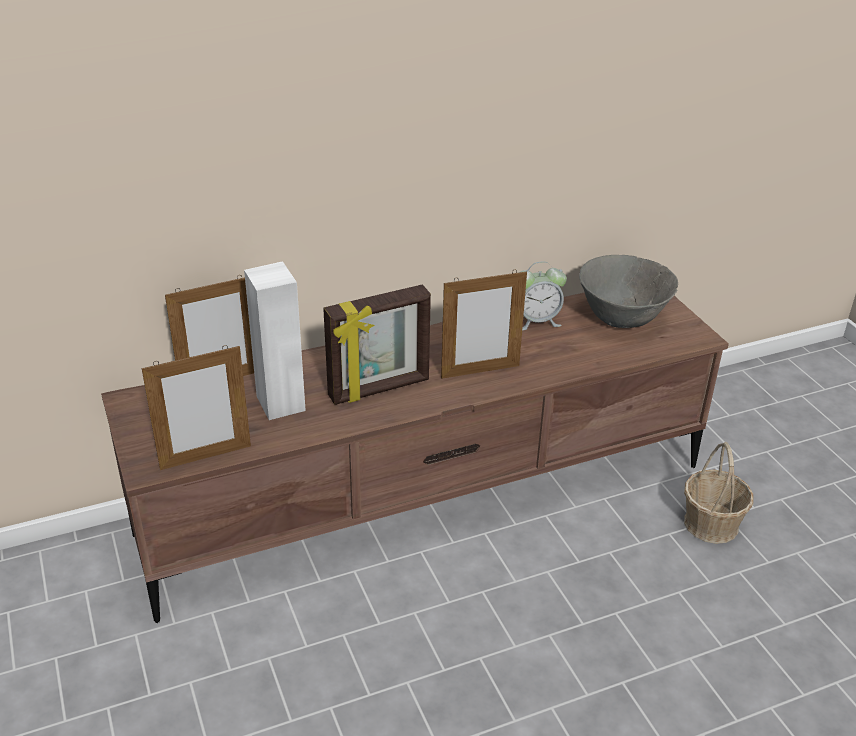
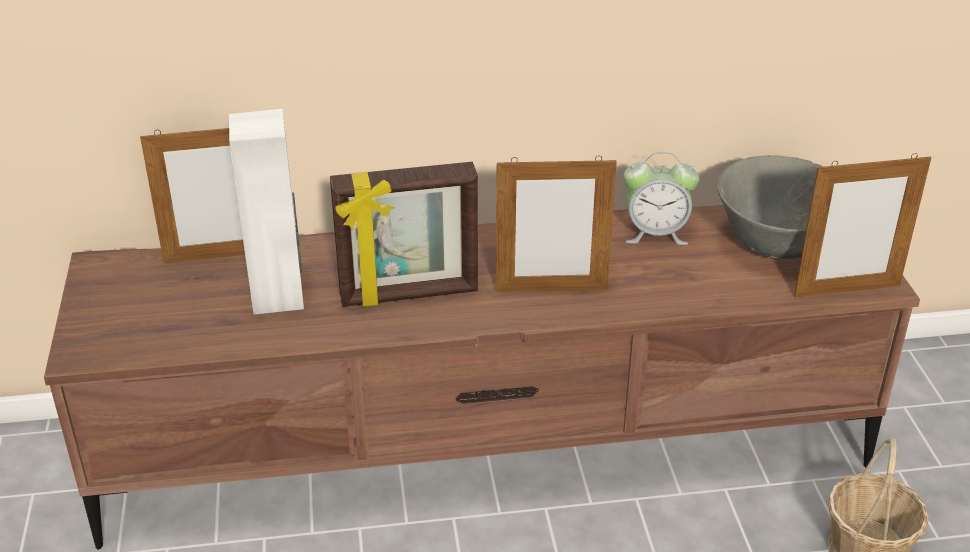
camera: 15 degrees right, 0 degrees up
(205, 457) = (156, 349): picture frame -> picture frame (847, 290)

